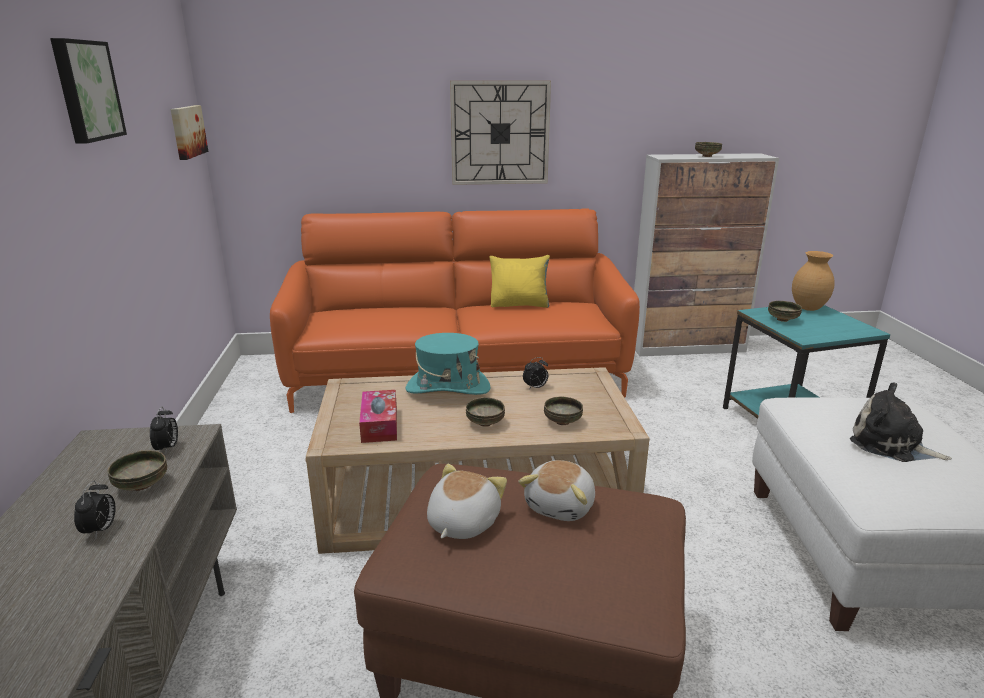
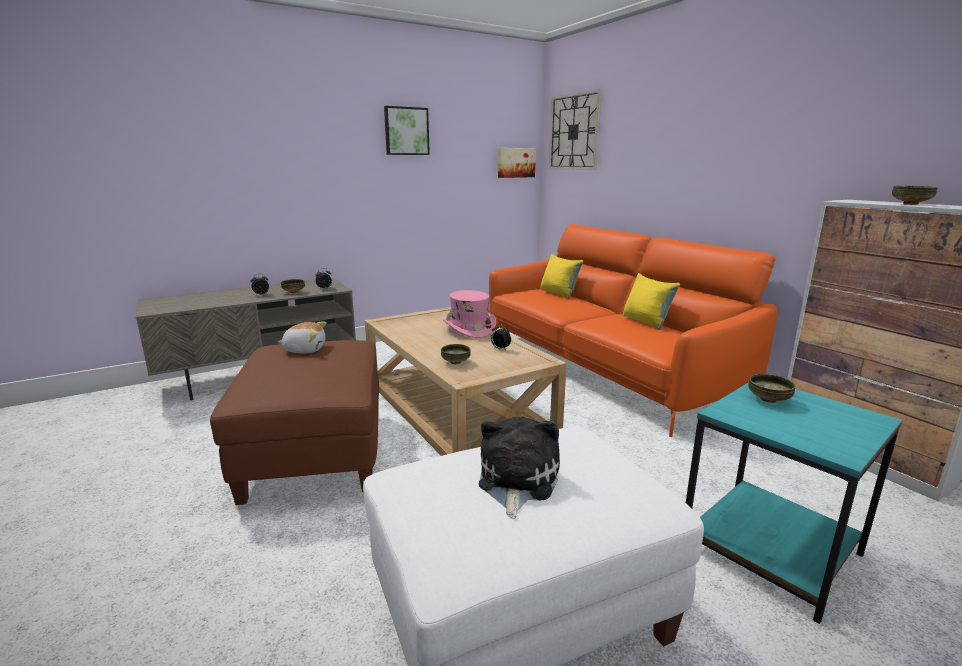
camera: 65 degrees right, 5 degrees down
(368, 310) = (559, 293): none -> yellow pillow
(379, 424) = (409, 325): tissue box -> none
(447, 388) = (469, 329): turquoise hat -> pink hat
(485, 423) = (433, 345): bowl -> none
(500, 133) = (703, 170): wall clock -> wall clock (574, 132)
(561, 506) = (329, 366): plush toy -> none
(808, 308) = (852, 414): brown vase -> none

